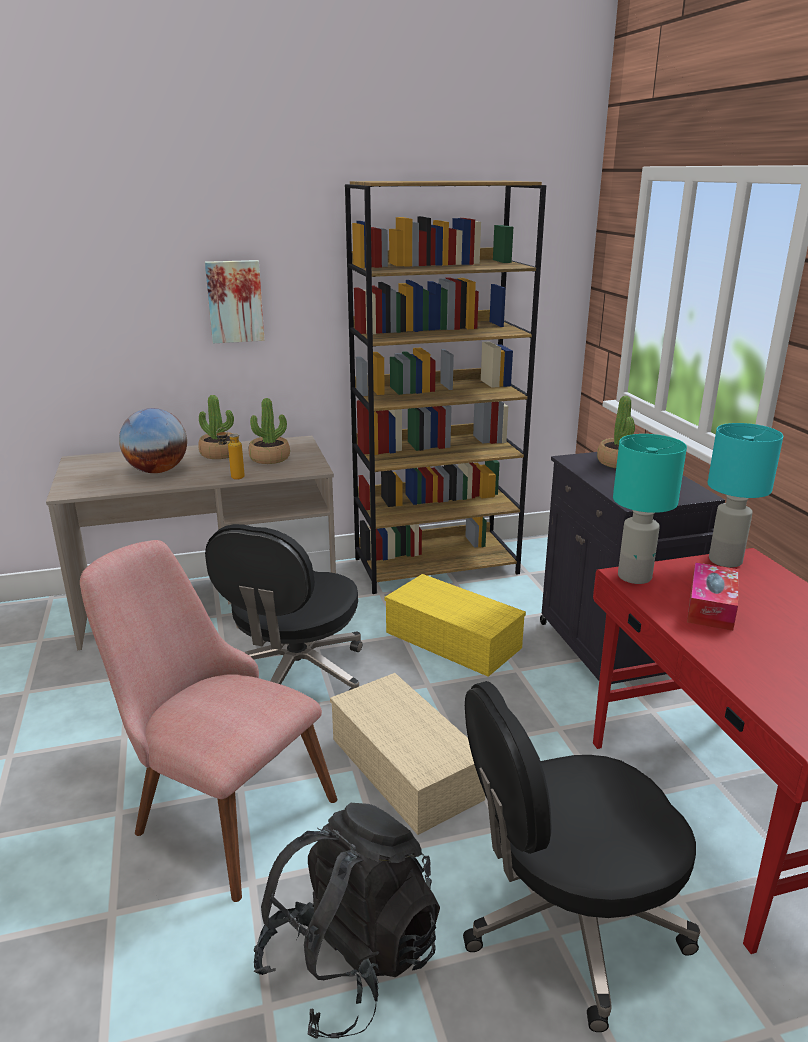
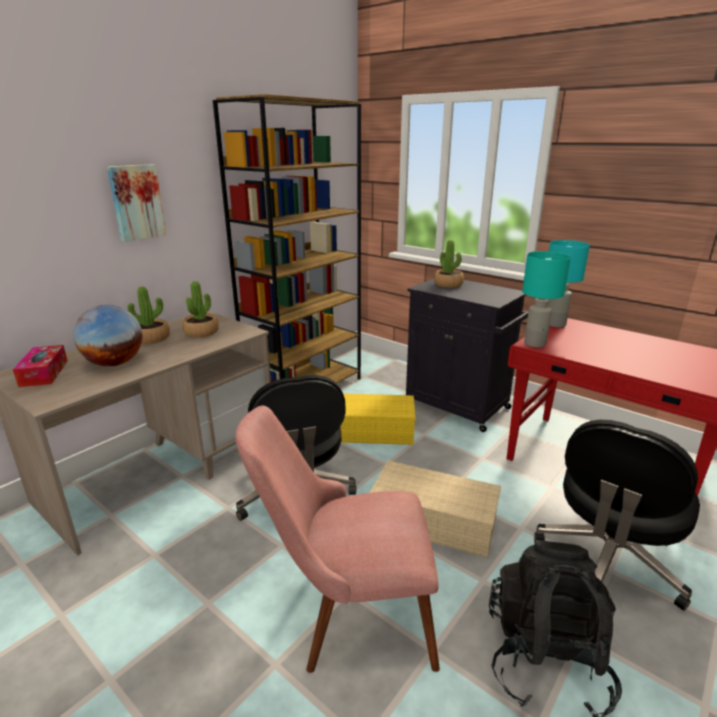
camera: 35 degrees left, 0 degrees up
(232, 478) = (195, 353): bottle -> none
(711, 607) = (589, 348): tissue box -> tissue box (44, 373)

